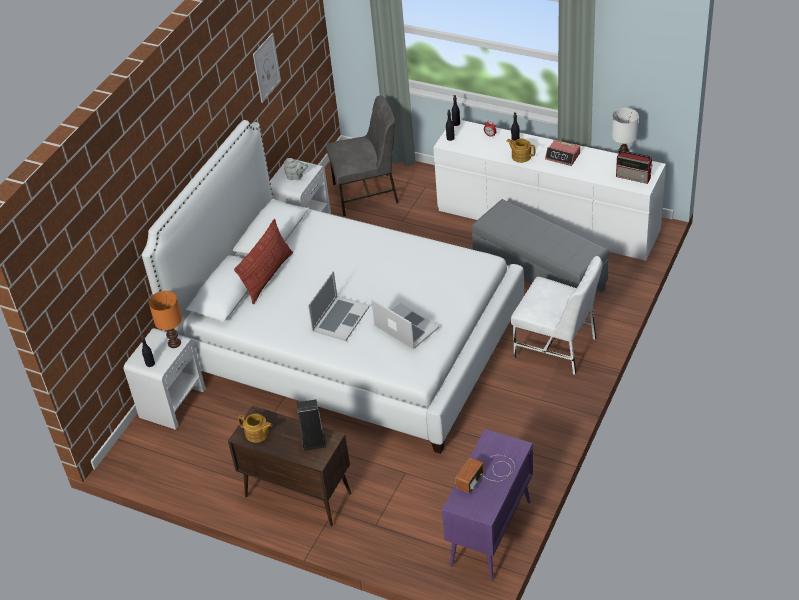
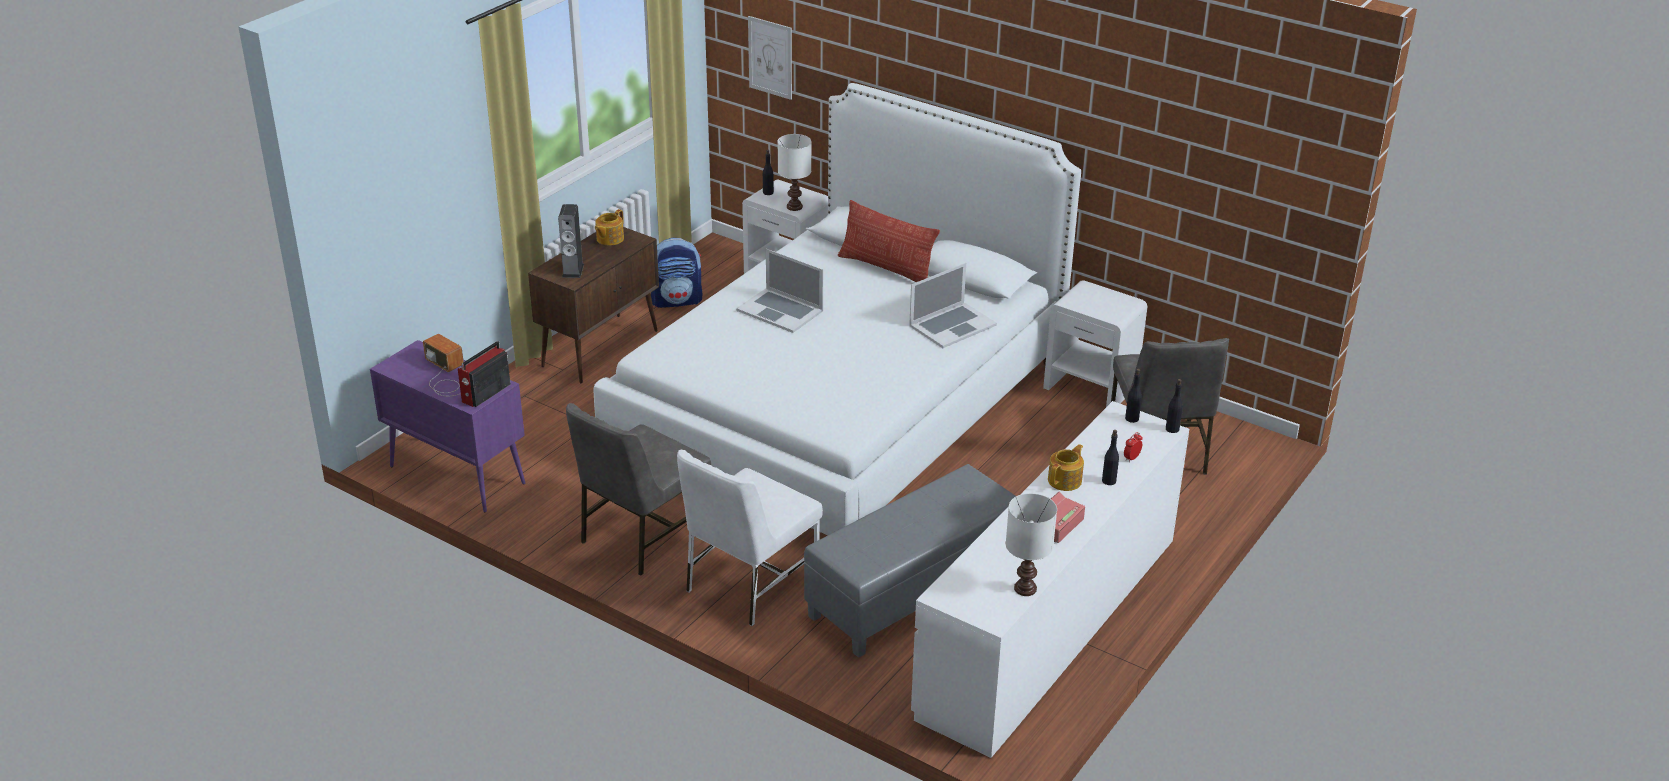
camera: 95 degrees right, 10 degrees down
(175, 343) = (794, 207): orange table lamp -> white table lamp
(216, 464) = (677, 300): none -> backpack
(266, 67) = (1158, 145): picture -> picture (770, 57)
(296, 177) = (1095, 303): grey teapot -> none
(406, 327) = (738, 354): laptop -> laptop (952, 325)
(527, 409) = (642, 535): none -> grey chair
(634, 177) = (972, 592): radio -> radio (485, 393)

